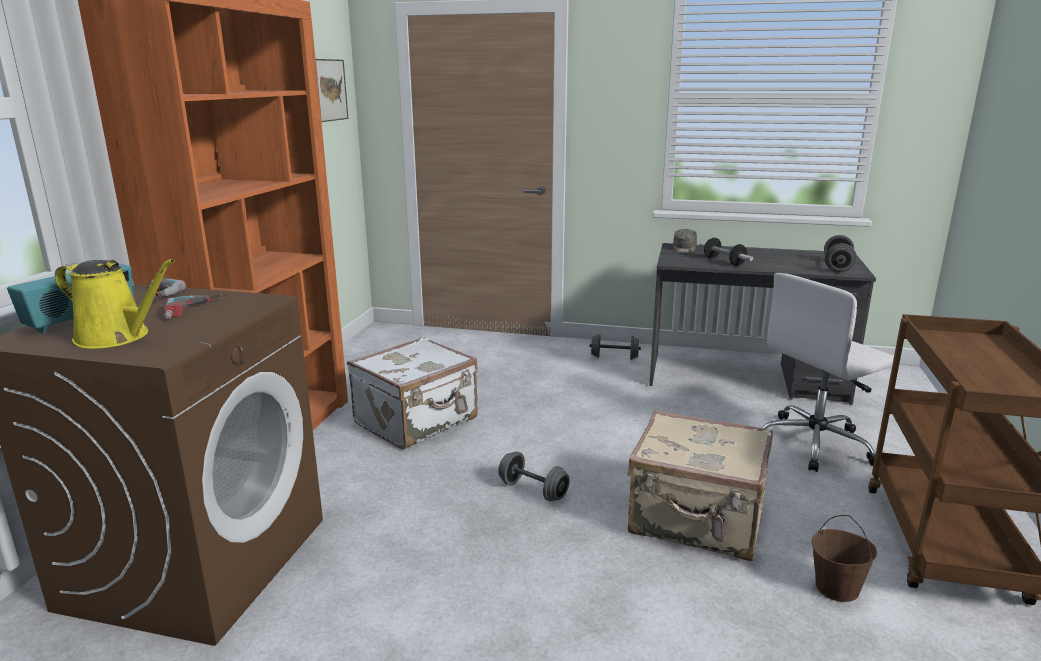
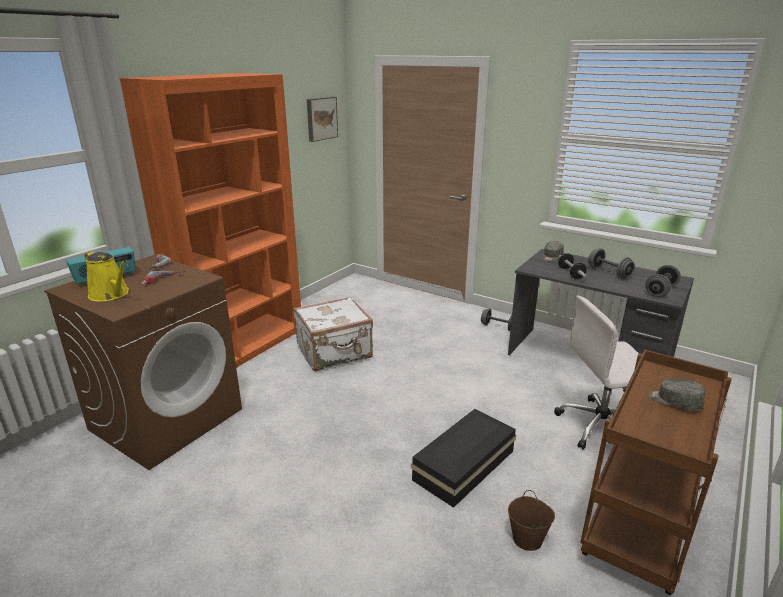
camera: 20 degrees right, 5 degrees up
(533, 490) = (374, 418): grey dumbbell -> grey dumbbell (609, 272)
(697, 521) = (466, 465): beige suitcase -> black storage box
(982, 360) = (674, 402): none -> grey cap

